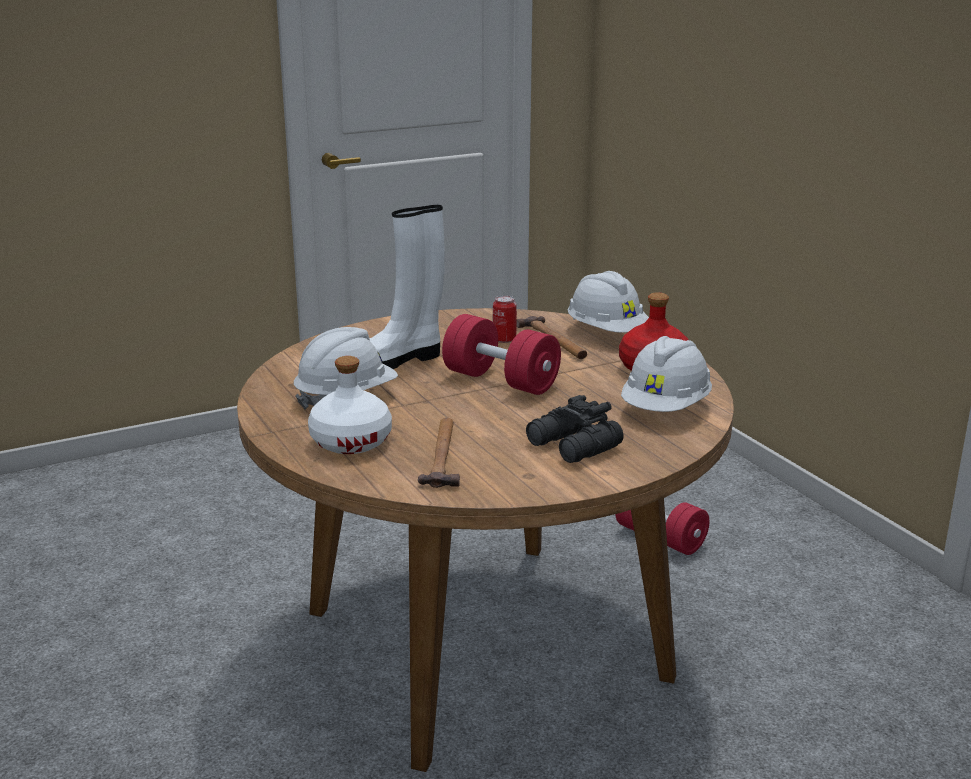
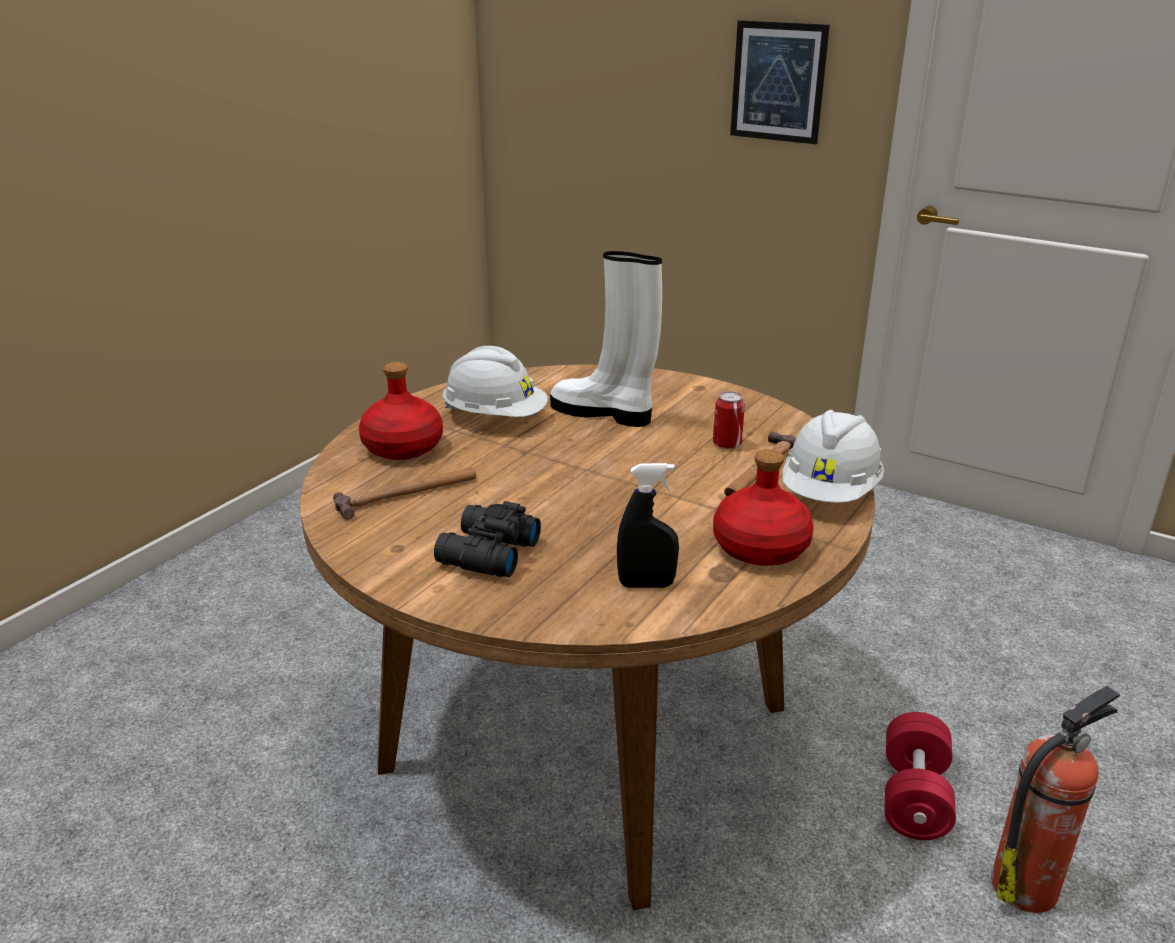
camera: 60 degrees right, 5 degrees up
(167, 69) = (778, 82): none -> picture
(351, 441) = (403, 447): white bottle -> red bottle
(501, 381) = (614, 472): red dumbbell -> none
(666, 408) = (646, 585): white hard hat -> black spray bottle
(752, 534) = (1027, 884): none -> fire extinguisher

